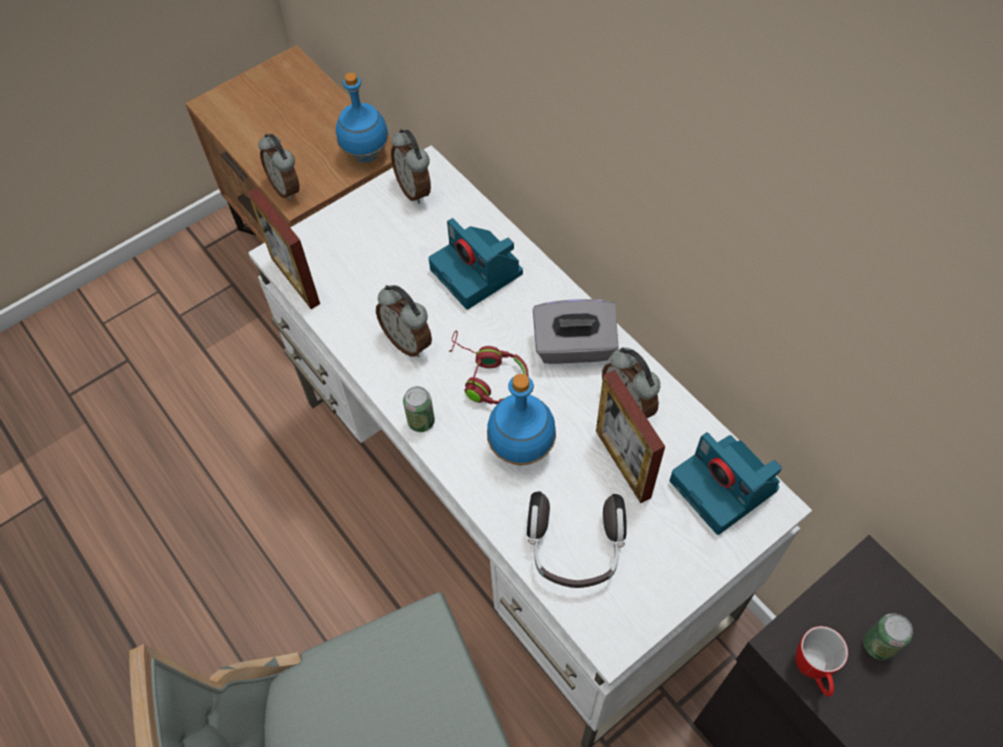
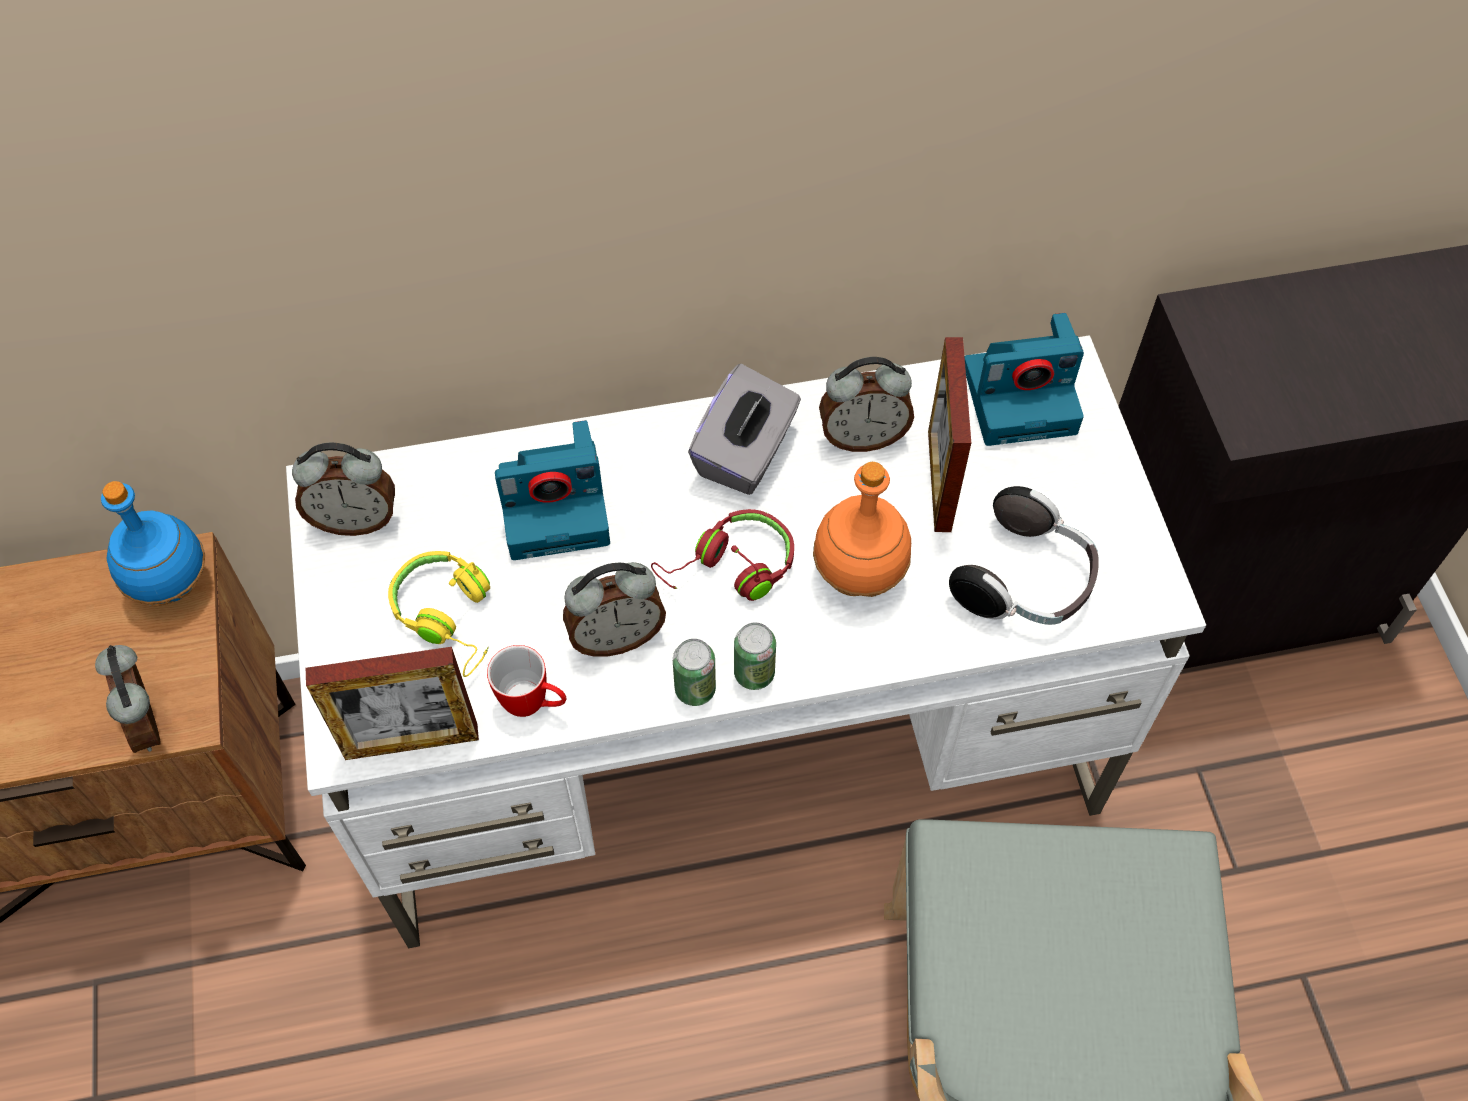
camera: 65 degrees left, 0 degrees up
(287, 188) = (151, 723): alarm clock -> alarm clock turned 75 degrees clockwise
(379, 259) = (449, 616): none -> yellow headphones
(522, 448) = (859, 575): blue bottle -> orange bottle
(622, 464) = (939, 480): picture frame -> picture frame turned 90 degrees clockwise
(813, 672) = (1288, 421): mug -> mug (534, 704)
(878, 645) = (1282, 352): can -> can (695, 689)

